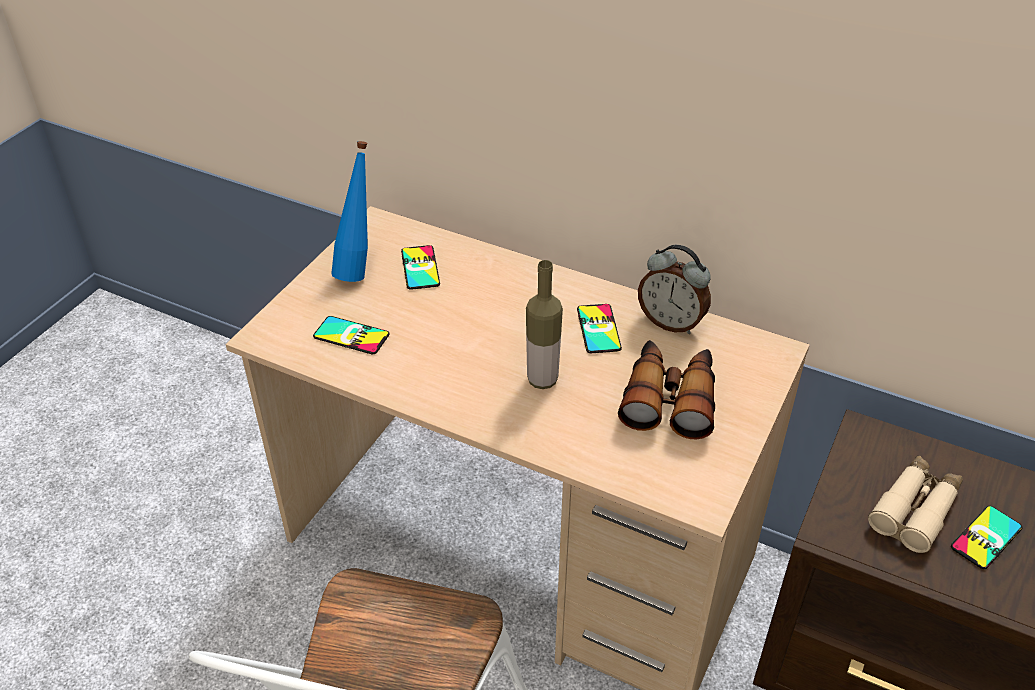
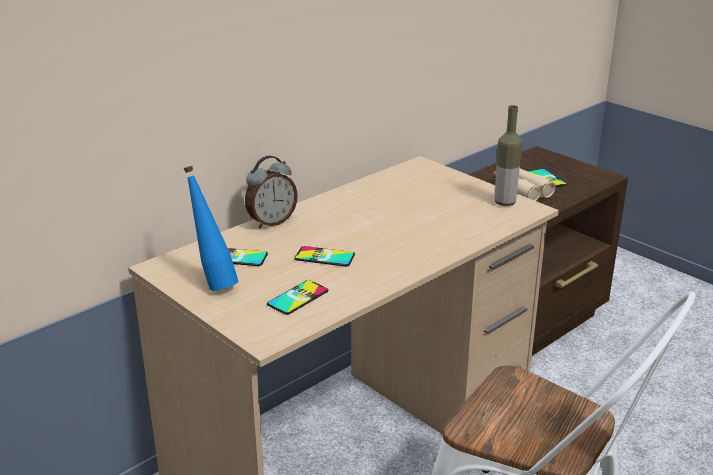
camera: 70 degrees left, 15 degrees down
(542, 380) = (399, 234): bottle -> bottle (504, 203)
(598, 329) = (362, 207): phone -> phone (324, 257)
(669, 398) = (441, 200): binoculars -> none
(671, 322) = (373, 185): alarm clock -> alarm clock (271, 222)

